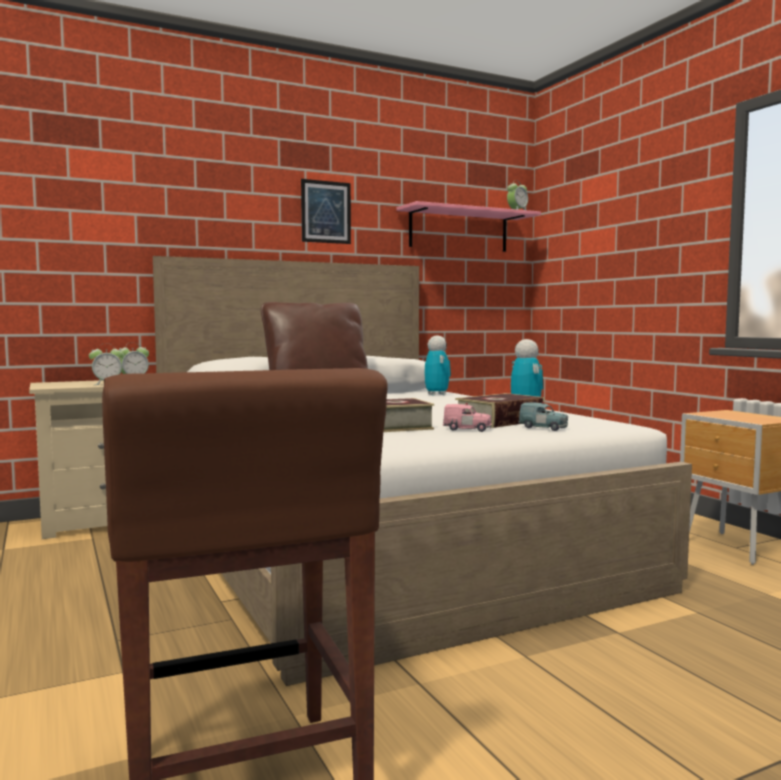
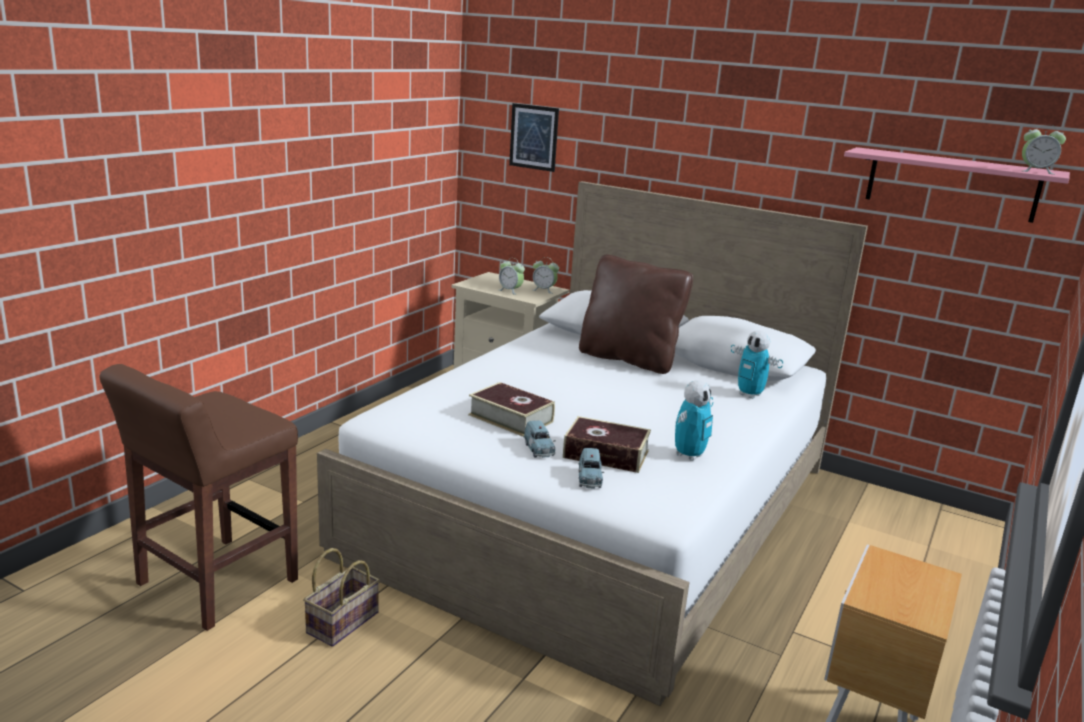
camera: 55 degrees right, 15 degrees up
(326, 212) = (760, 148): picture -> picture (533, 137)
(436, 394) = (749, 395): toy robot -> toy robot turned 90 degrees clockwise
(444, 703) = (343, 621): none -> basket
(467, 429) = (539, 449): pink toy car -> blue toy car

